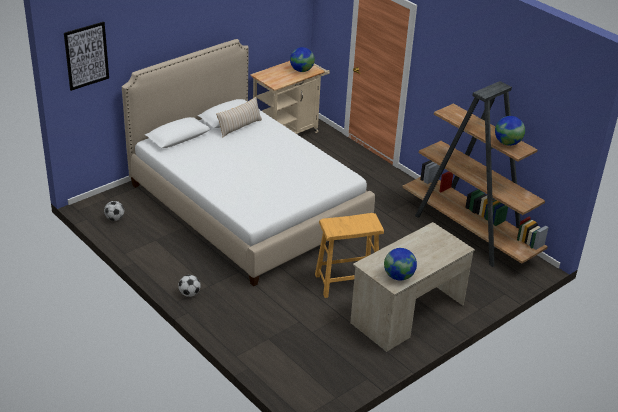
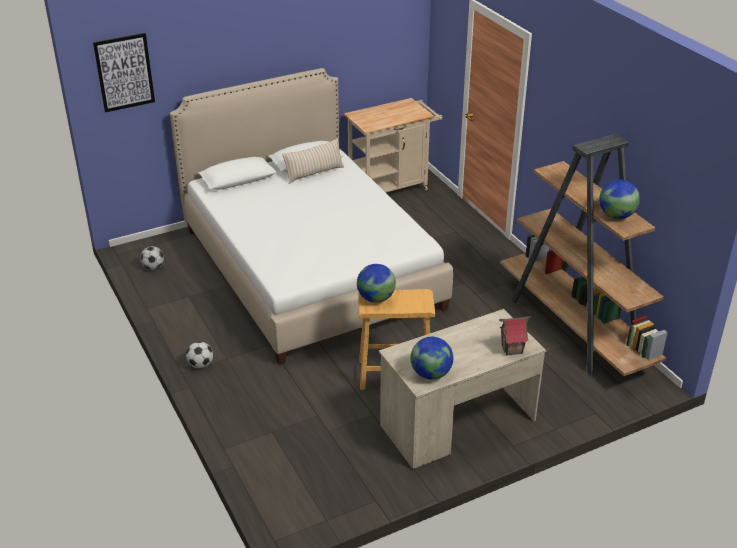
camera: 15 degrees right, 0 degrees up
(301, 70) = (406, 113): globe -> globe (376, 298)
(450, 252) = (512, 349): none -> toy house

